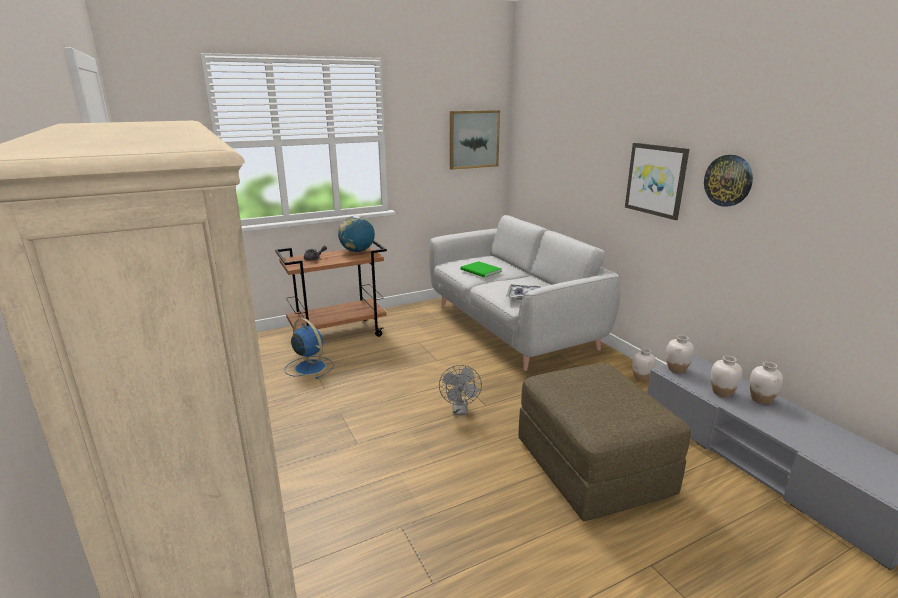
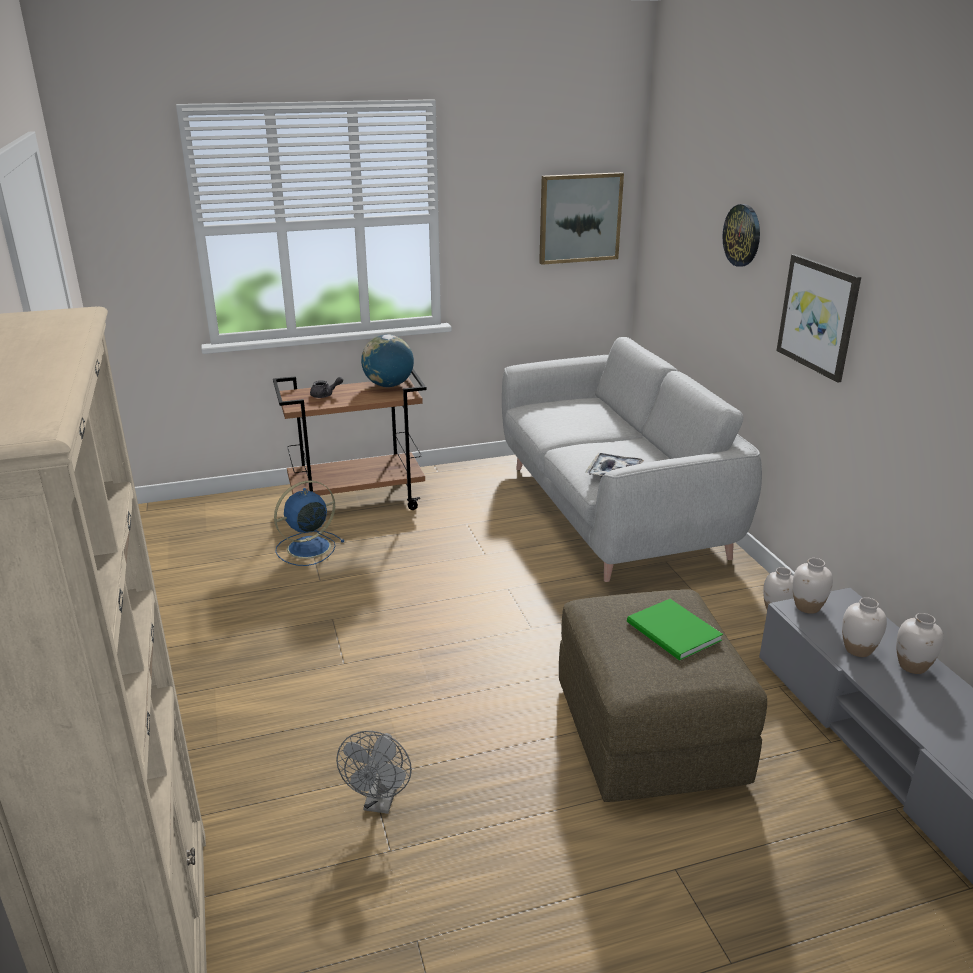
camera: 10 degrees right, 5 degrees up
(309, 367) = (307, 548): blue fan -> blue fan turned 90 degrees counterclockwise
(460, 411) = (493, 632): grey fan -> grey fan (380, 802)
(481, 271) = (568, 425): green book -> green book (673, 633)
(728, 180) = (906, 334): wall clock -> wall clock (742, 235)

